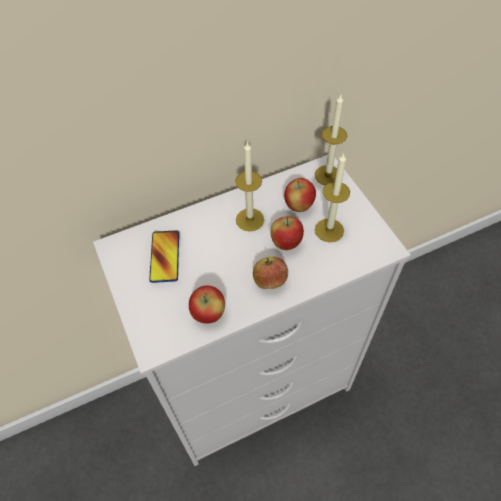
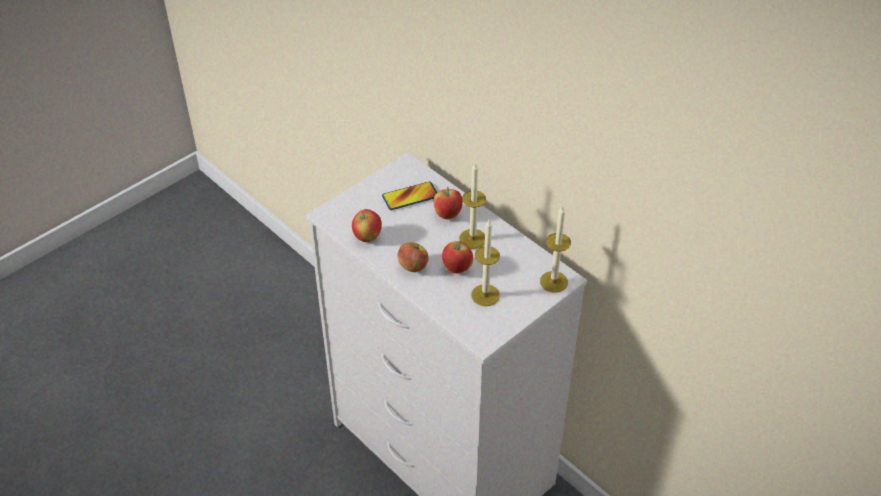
camera: 70 degrees right, 10 degrees down
(298, 206) = (504, 268): apple -> apple (448, 215)

